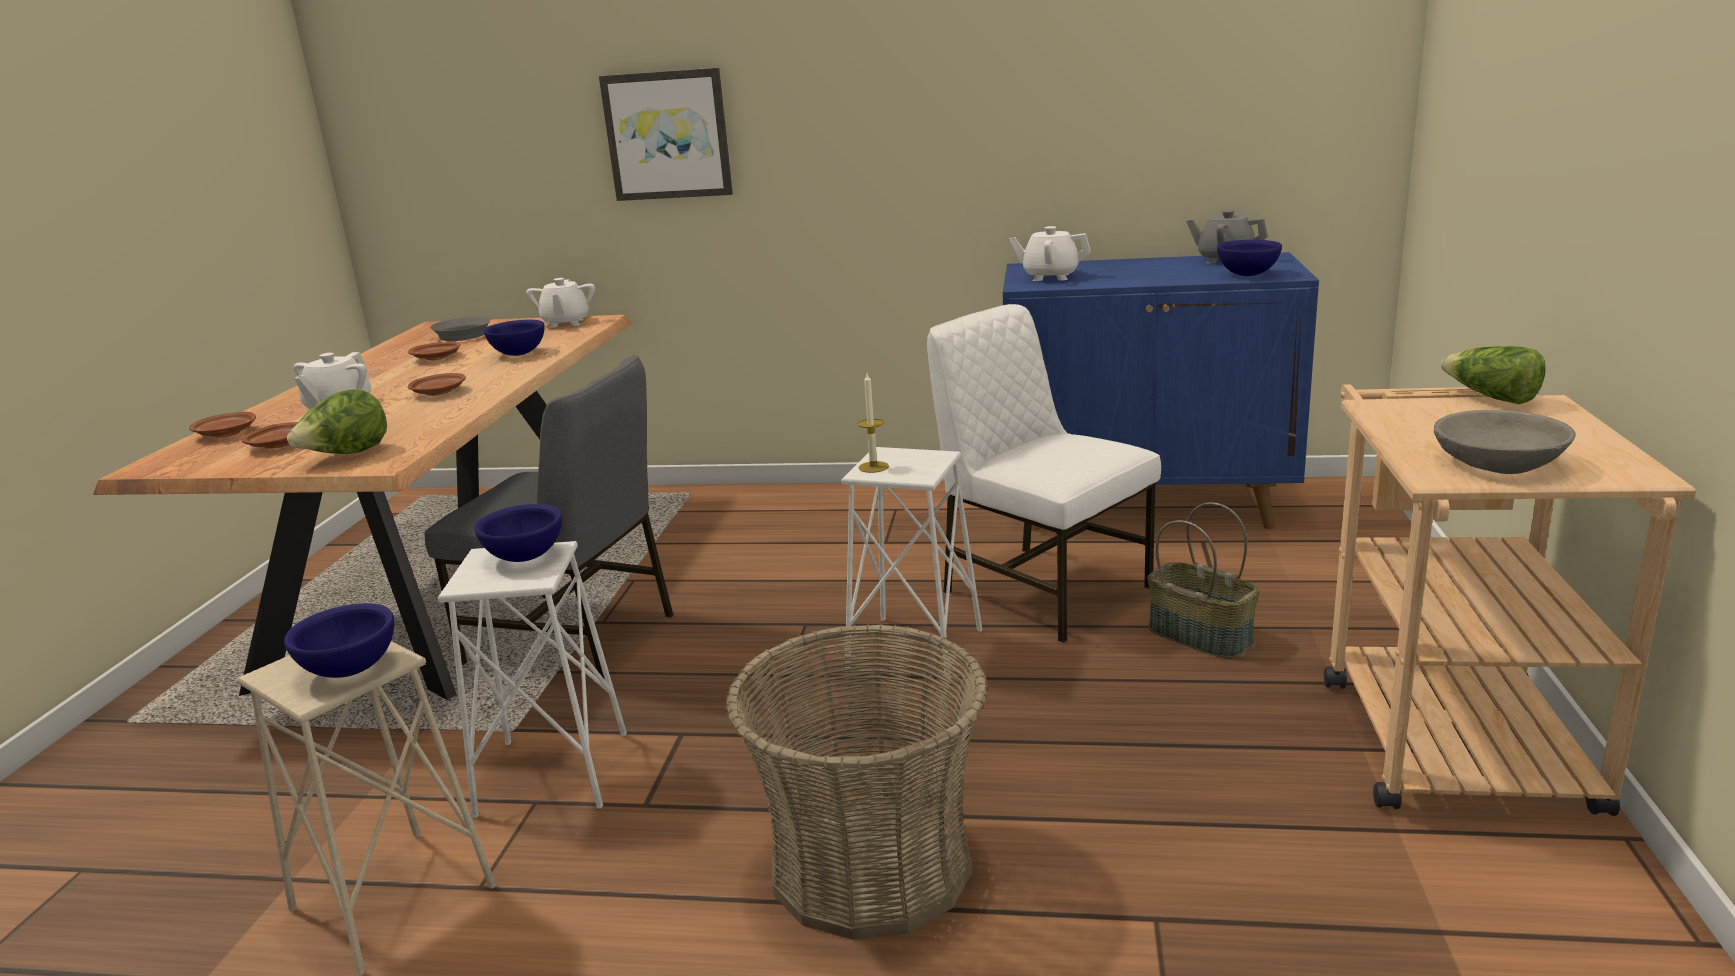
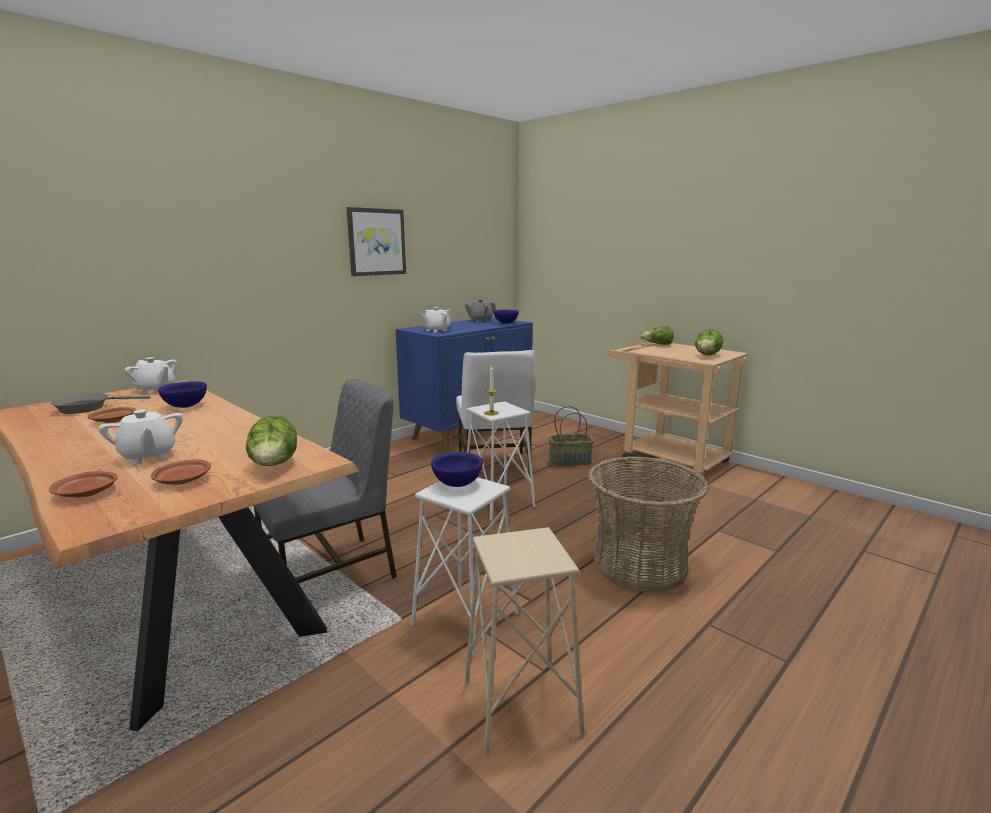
camera: 55 degrees left, 5 degrees down
(350, 670) = (537, 547): blue bowl -> none
(439, 392) = (205, 431): brown plate -> none
(667, 135) = (207, 260): picture -> picture (376, 242)
(1042, 589) = (495, 468): white chair -> white chair turned 90 degrees counterclockwise
(1498, 463) = (707, 356): grey bowl -> lettuce

